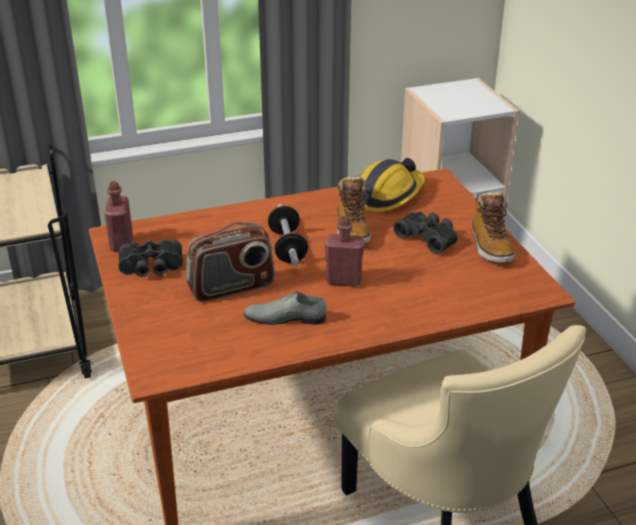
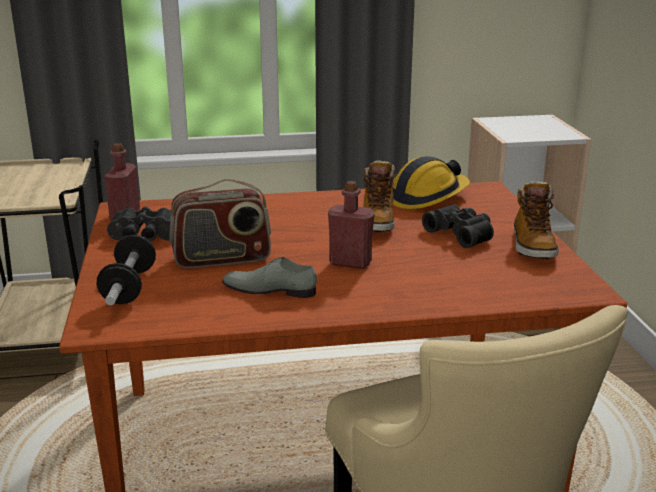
camera: 10 degrees right, 10 degrees down
(287, 247) = (299, 231): dumbbell -> dumbbell (129, 287)

